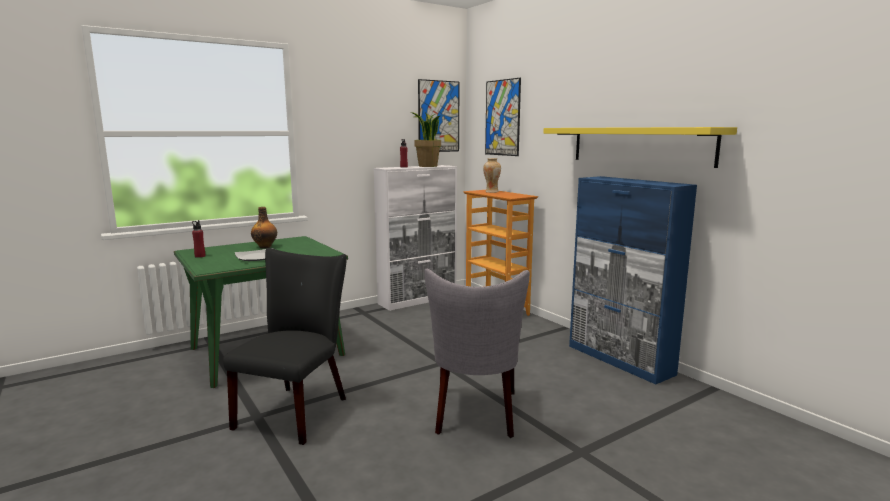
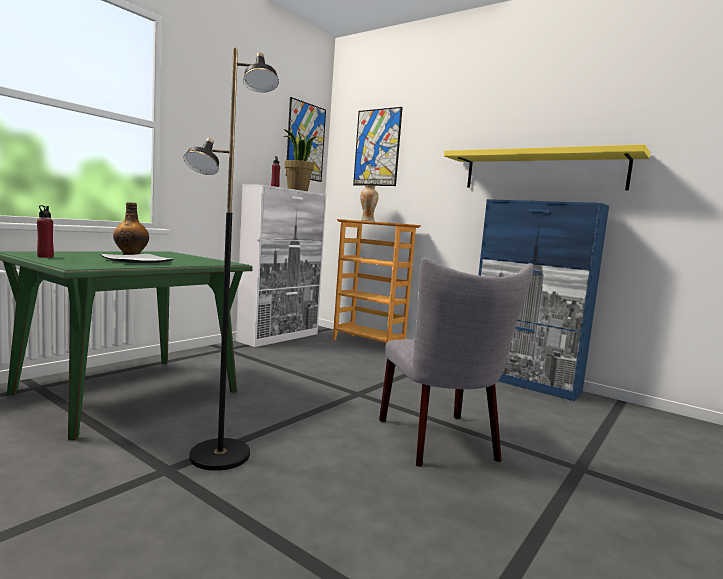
camera: 20 degrees left, 5 degrees down
(297, 409) = (220, 456): black chair -> black floor lamp

